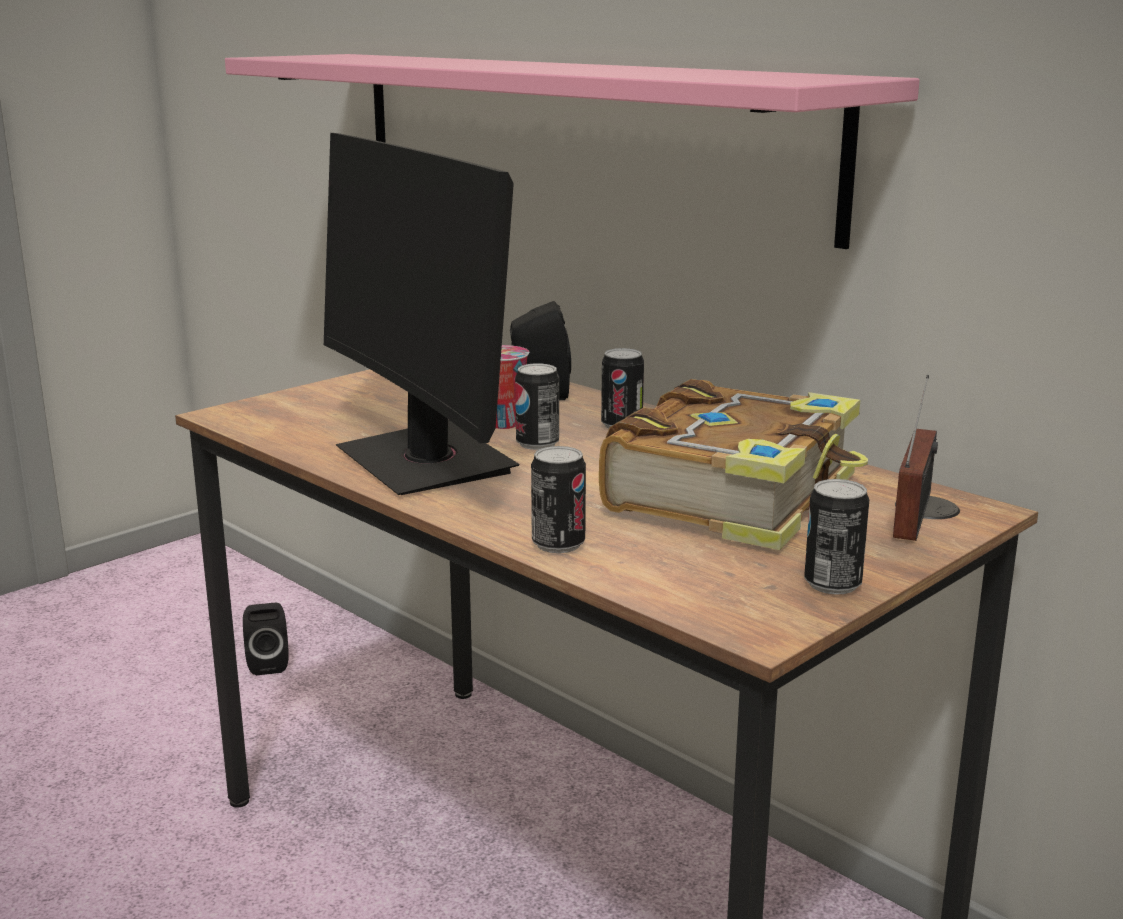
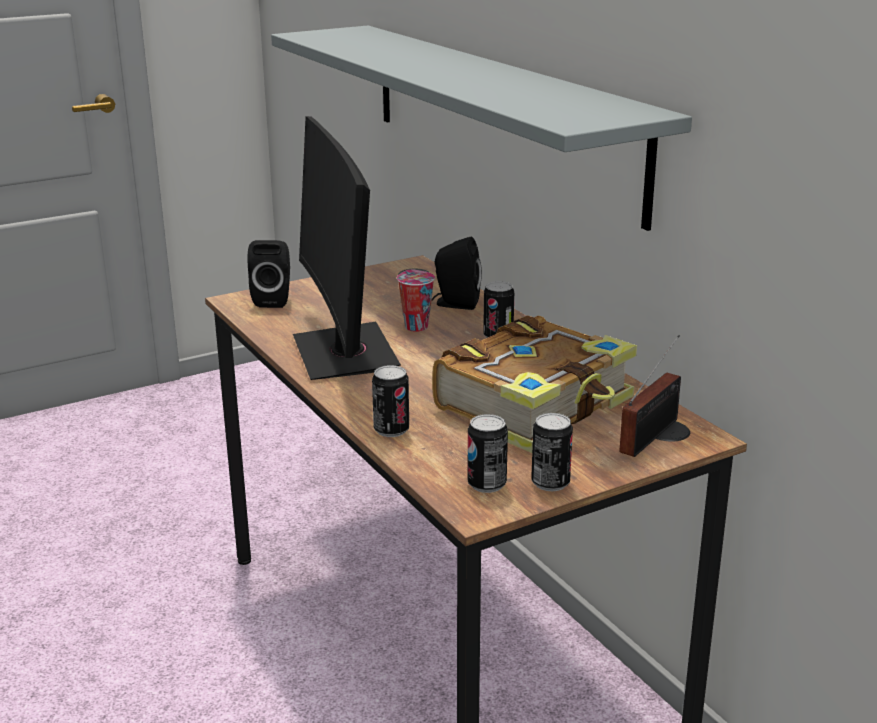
camera: 15 degrees right, 5 degrees up
(268, 663) = (295, 463): black speaker -> black speaker (273, 300)
(537, 444) = (429, 347): can -> can (486, 484)
(576, 137) = (497, 115): pink shelf -> grey shelf

